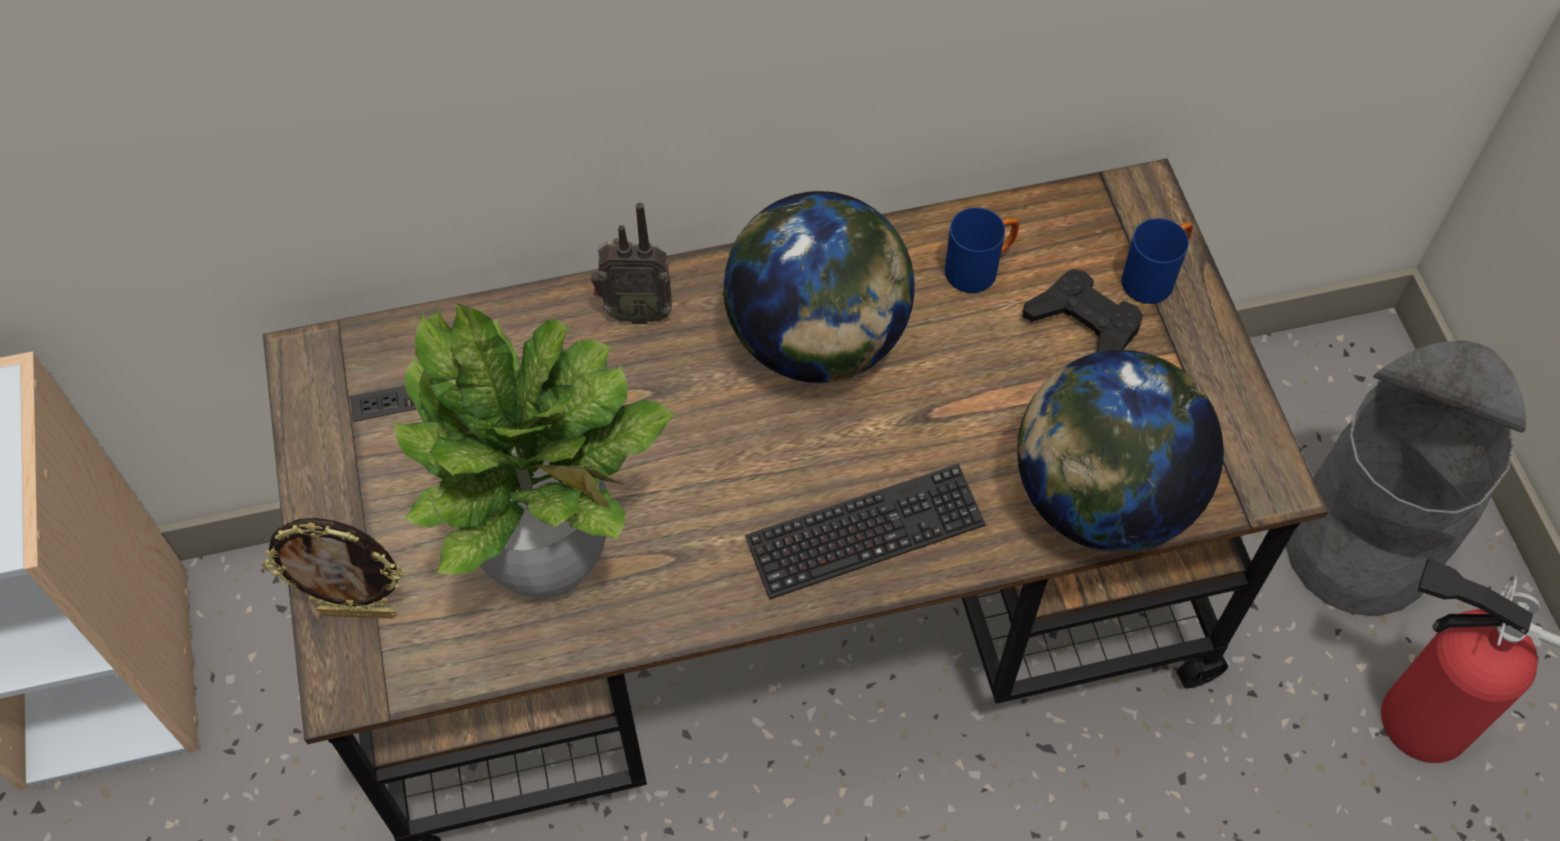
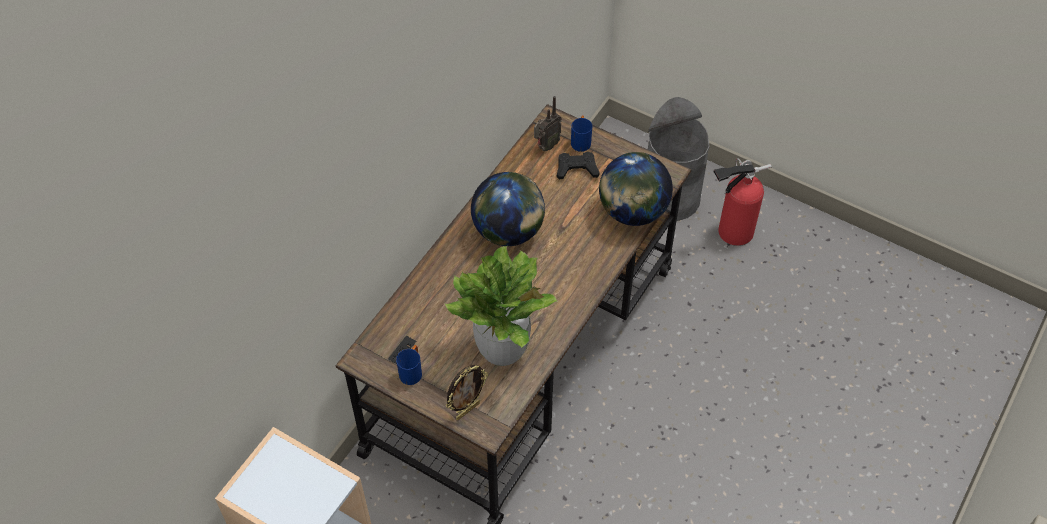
camera: 45 degrees left, 5 degrees down
(636, 311) = (445, 265): radio -> radio (546, 146)
(865, 533) = (582, 271): keyboard -> none
(980, 268) = (530, 175): blue mug -> blue mug (412, 371)

